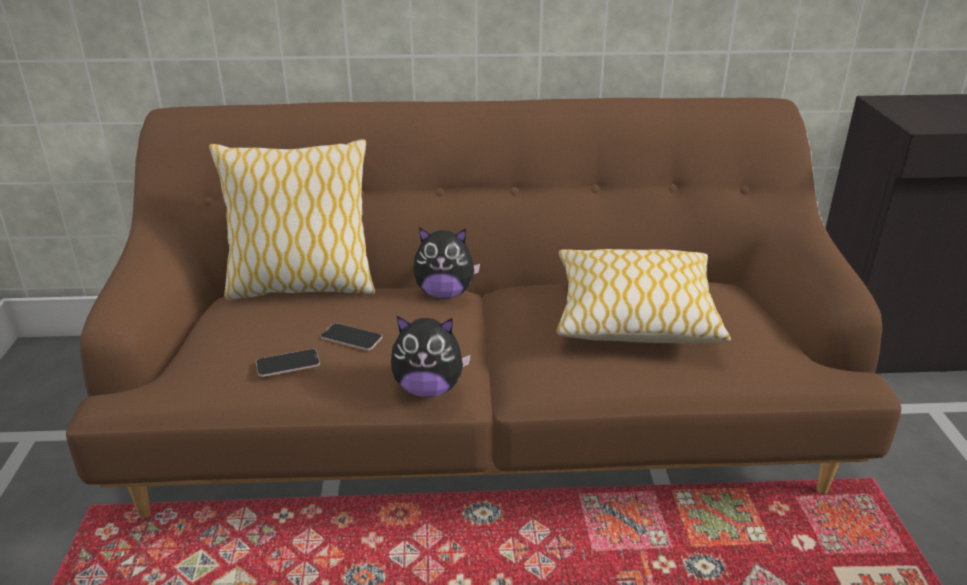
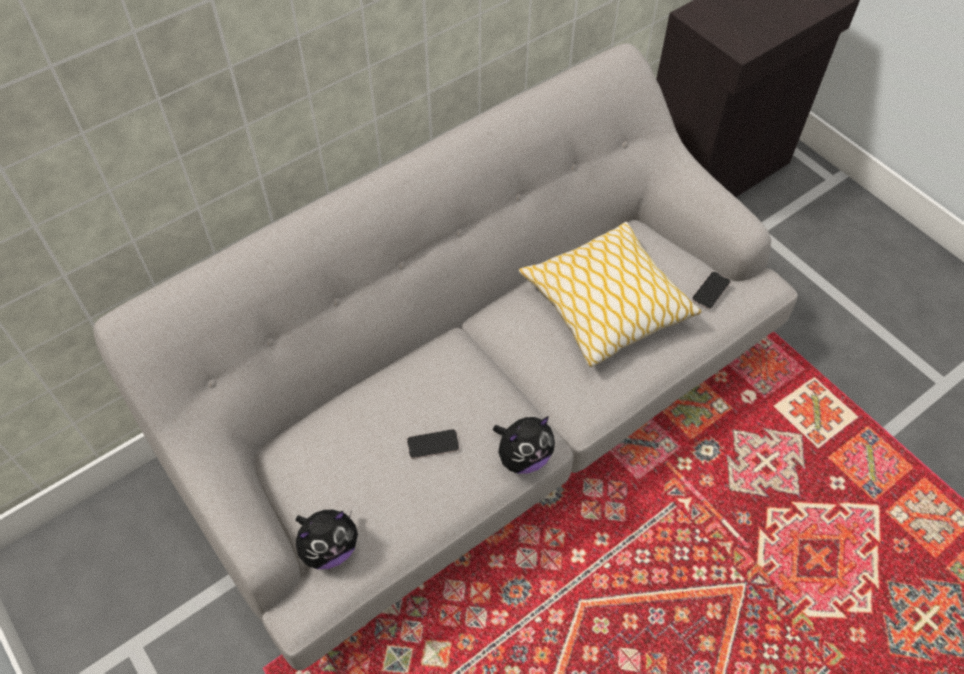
camera: 35 degrees left, 25 degrees up
(288, 364) = (412, 498): phone -> phone (711, 291)
(301, 286) = (332, 408): pillow -> none
(445, 293) = (449, 351): plush toy -> plush toy (329, 548)
(483, 416) = (481, 406): brown sofa -> grey sofa

